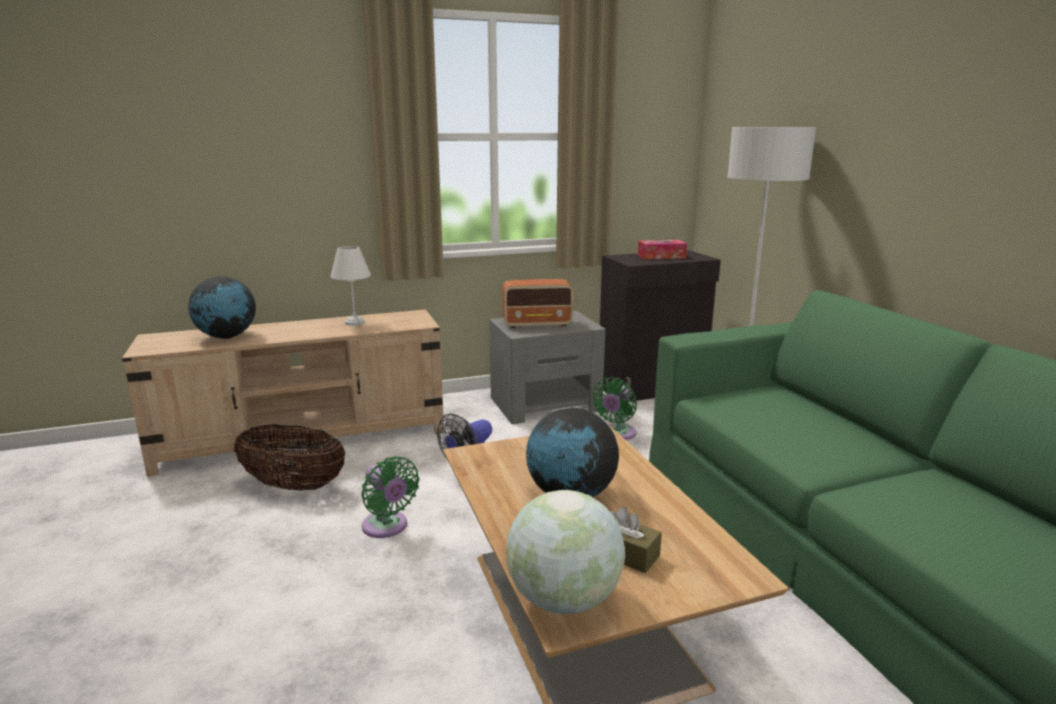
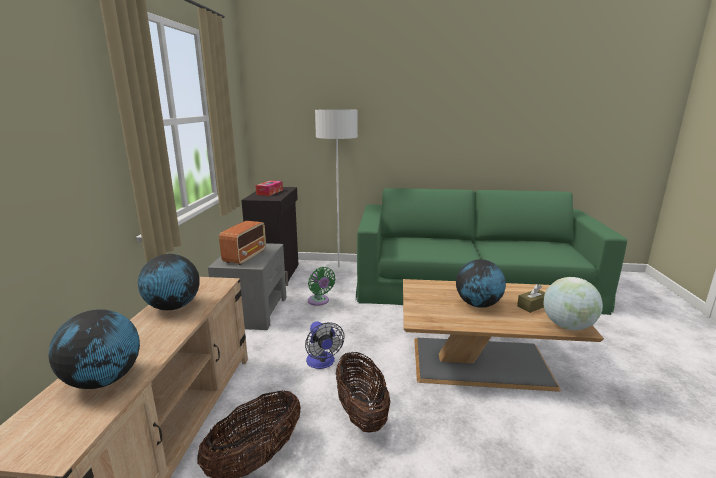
camera: 65 degrees left, 0 degrees up
(353, 323) = (173, 307): white table lamp -> globe
(387, 527) = (361, 413): green fan -> basket

